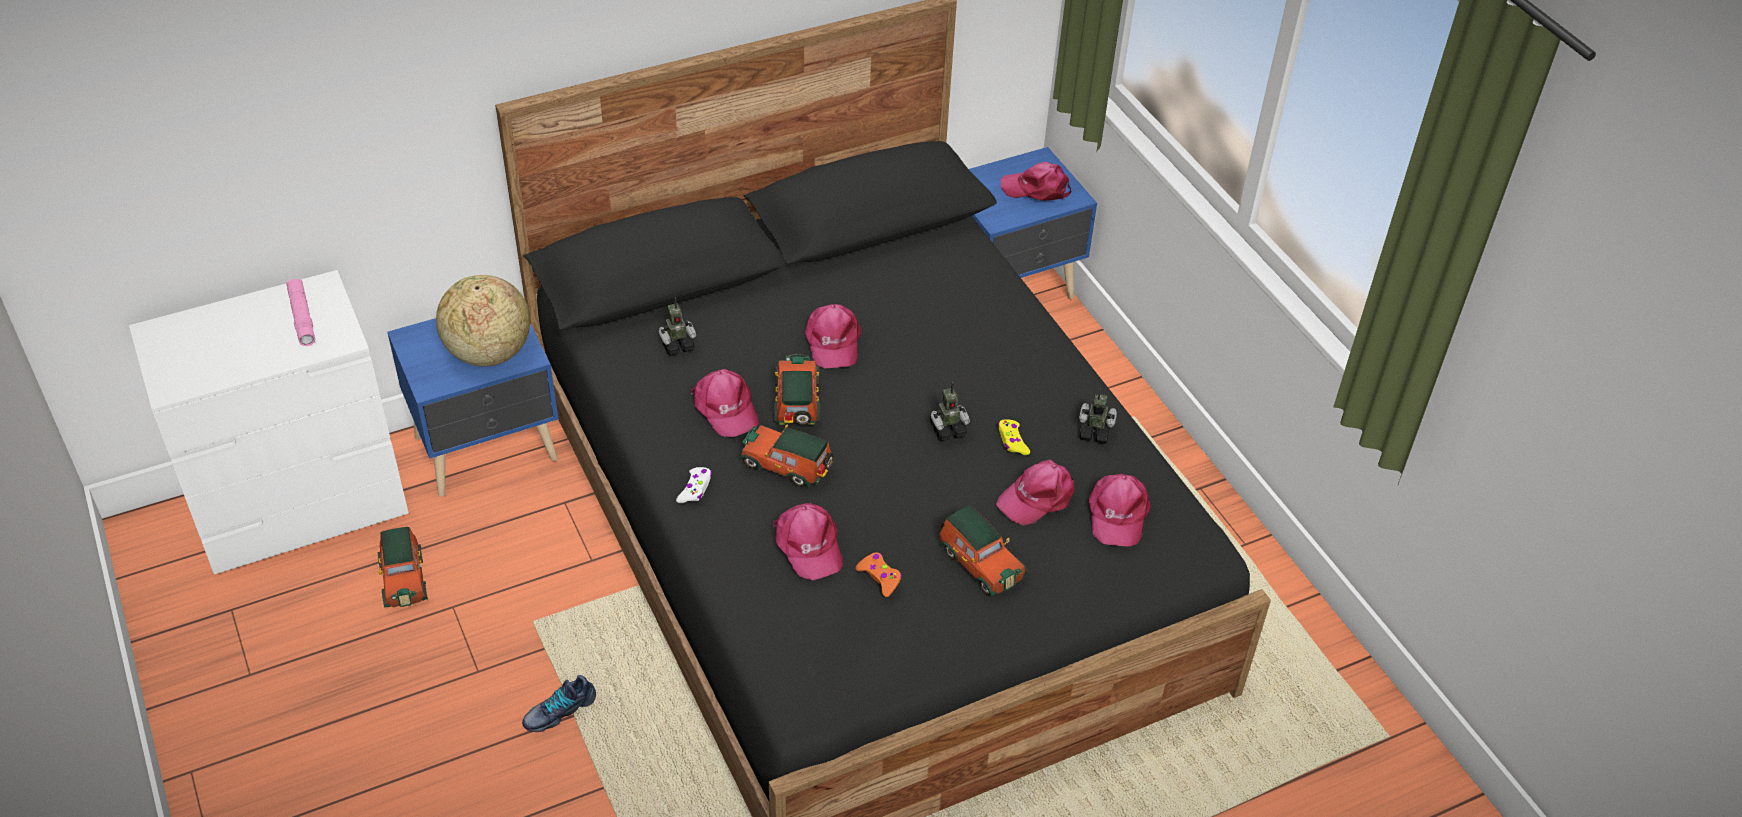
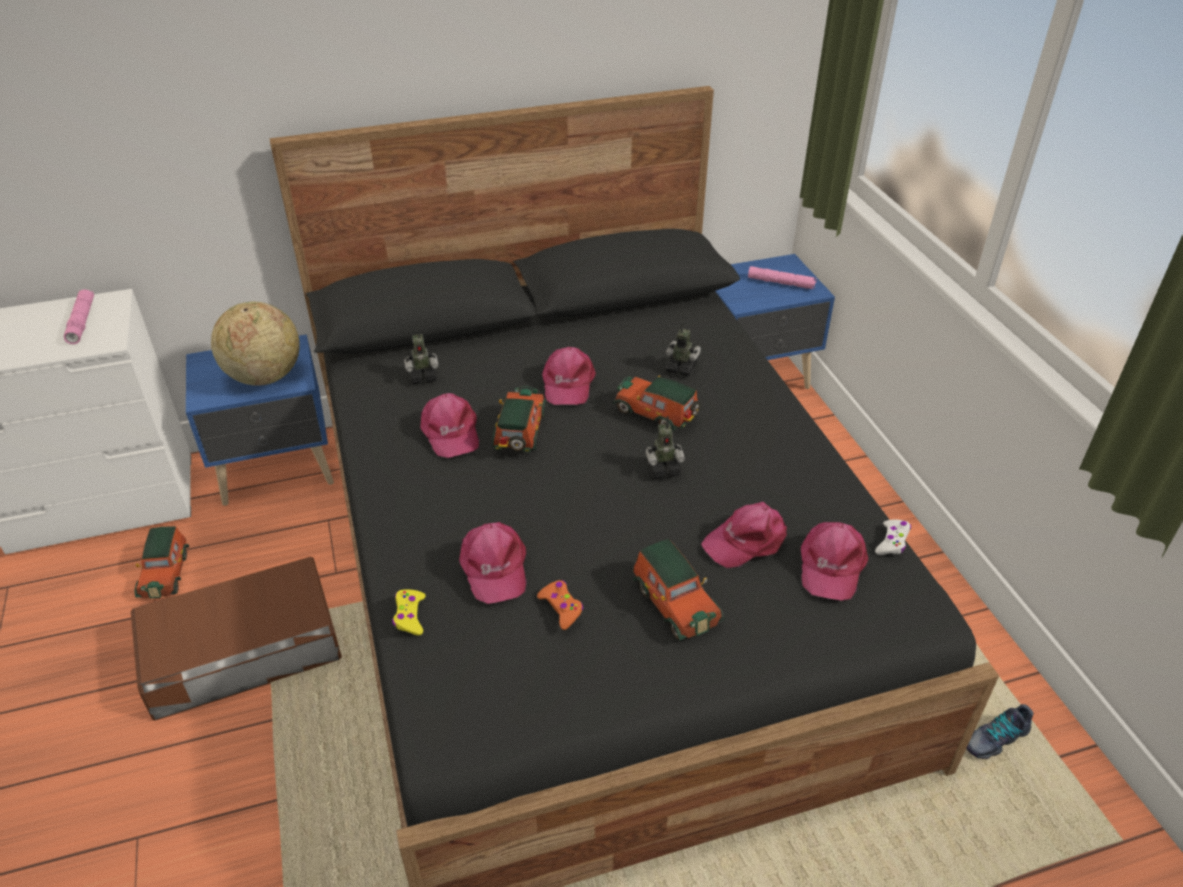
camera: 10 degrees right, 5 degrees down
(516, 647) = (242, 647): none -> brown storage box
(559, 710) = (260, 713): shoe -> shoe (995, 738)
(695, 489) = (399, 503): white game controller -> white game controller (892, 542)
(788, 466) = (495, 488): toy car -> toy car (657, 414)
(1012, 441) = (727, 484): yellow game controller -> yellow game controller (409, 616)
(1036, 189) = (781, 283): pink cap -> pink flashlight
(1094, 432) = (813, 483): toy robot -> toy robot (681, 368)

